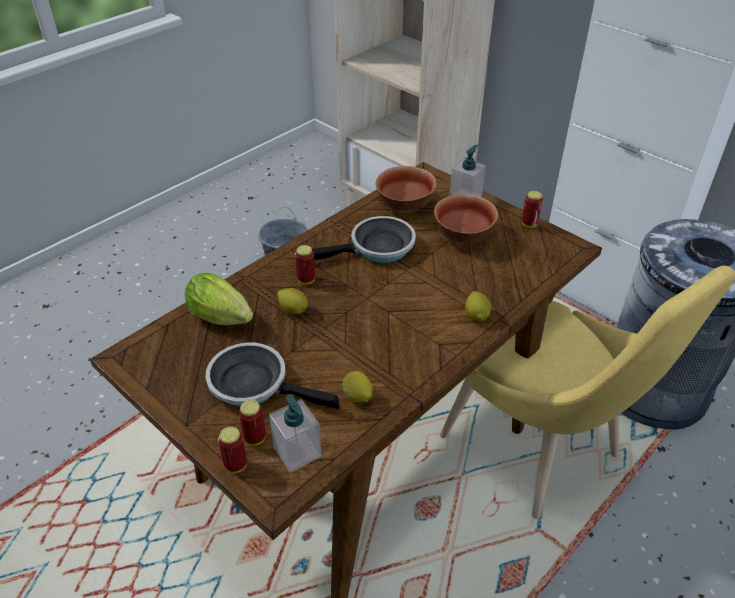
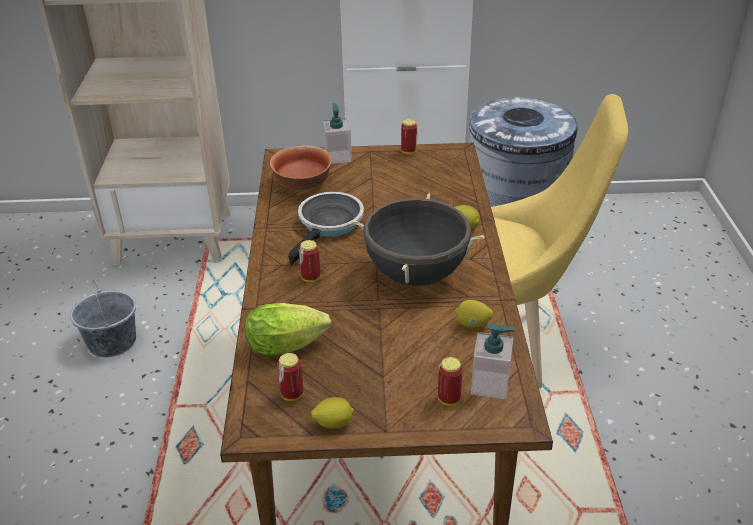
camera: 45 degrees left, 5 degrees down
(235, 465) = (464, 425): can -> can (292, 395)
(255, 384) = (391, 368): frying pan -> none
(293, 310) = (335, 303): lemon -> lemon (333, 423)
(378, 328) = (416, 275): none -> black cooking pot
(464, 237) = (379, 183): bowl -> none

